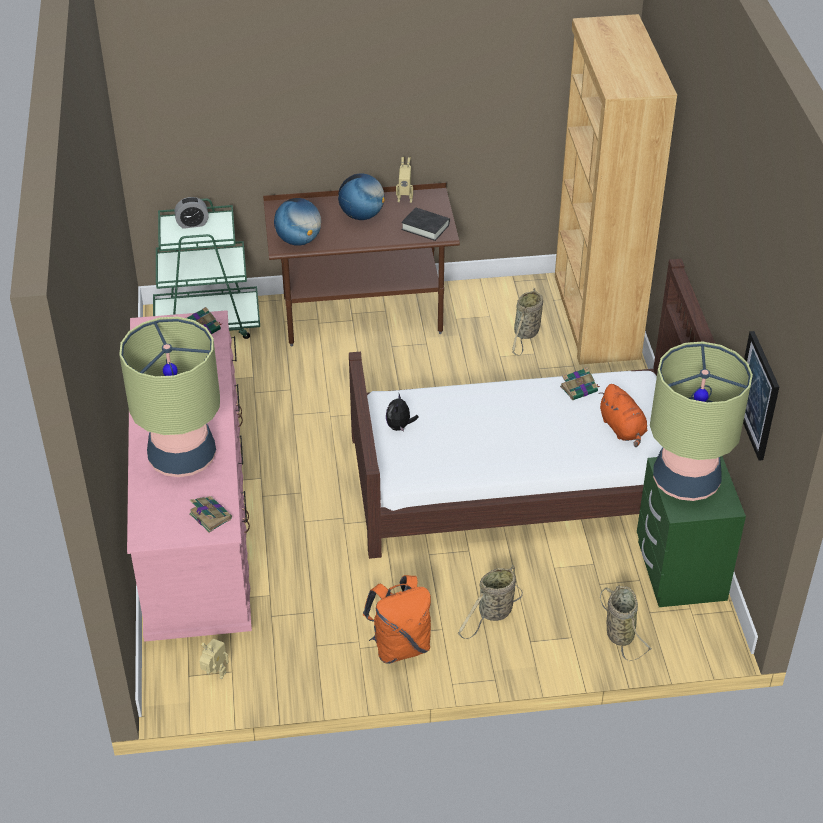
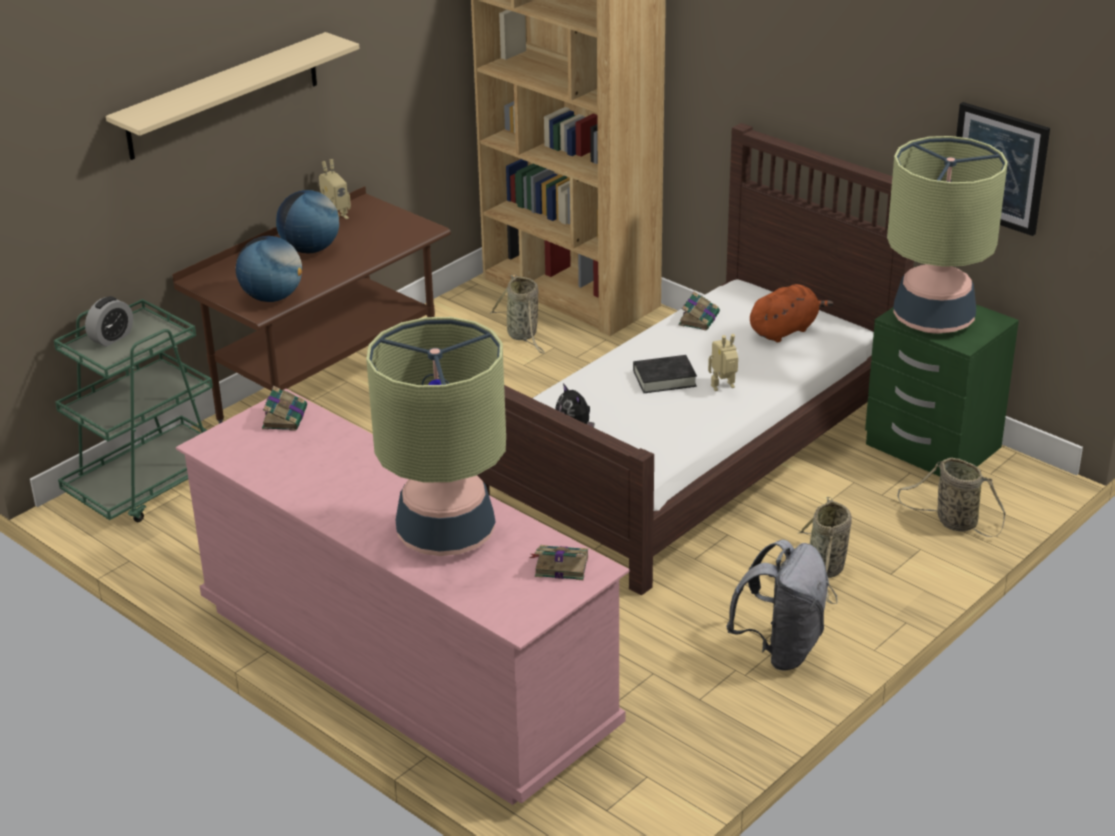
camera: 40 degrees left, 10 degrees down
(215, 675) = (633, 791): toy robot -> toy robot (724, 388)
(323, 91) = (223, 96): none -> beige shelf
(400, 646) = (781, 649): orange backpack -> grey backpack
(425, 227) = (396, 231): black book -> black book (664, 379)
(623, 429) = (785, 330): orange plush toy -> orange plush toy turned 60 degrees counterclockwise

